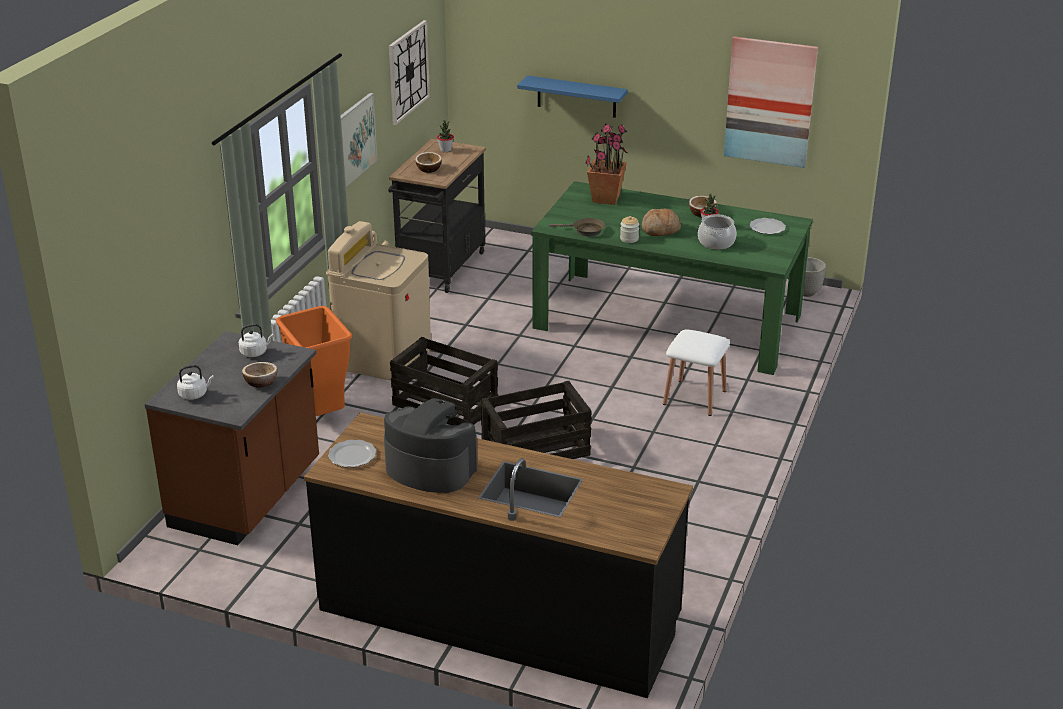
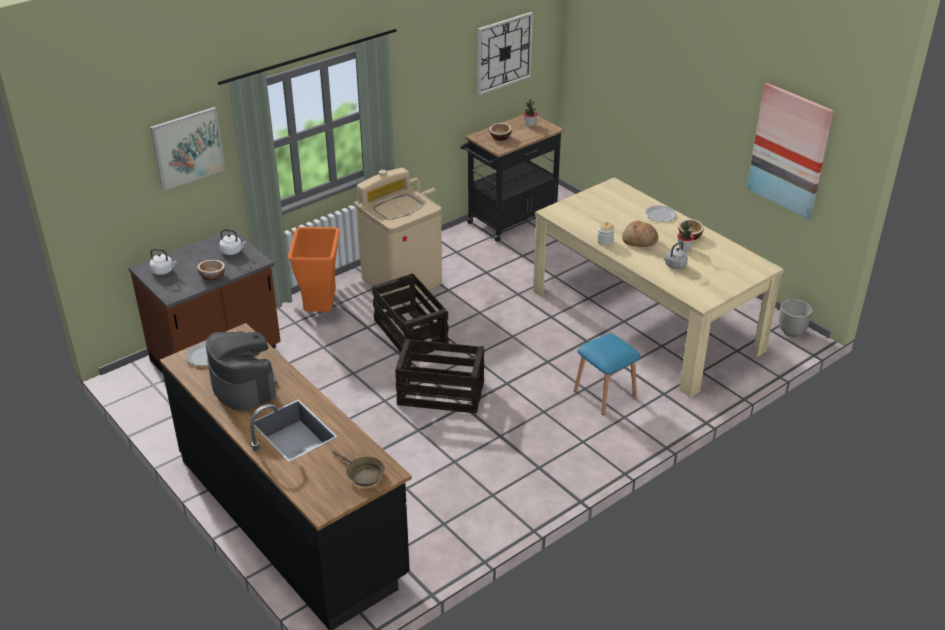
camera: 30 degrees right, 5 degrees up
(355, 139) = (423, 100): picture -> picture (187, 148)
(576, 97) = (646, 104): blue shelf -> none
(585, 231) = (577, 223): brown frying pan -> brown frying pan (363, 474)
(606, 198) = (623, 199): potted plant -> none
(667, 322) = (645, 320): green dining table -> beige dining table
(694, 397) = (605, 394): white stool -> blue stool
(716, 242) = (674, 266): cooking pot -> grey kettle
(767, 228) = (733, 265): plate -> plate (661, 215)

